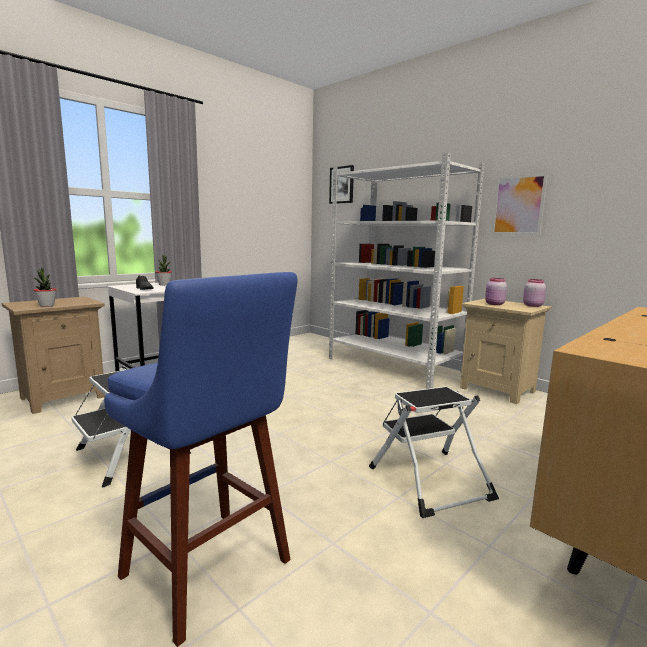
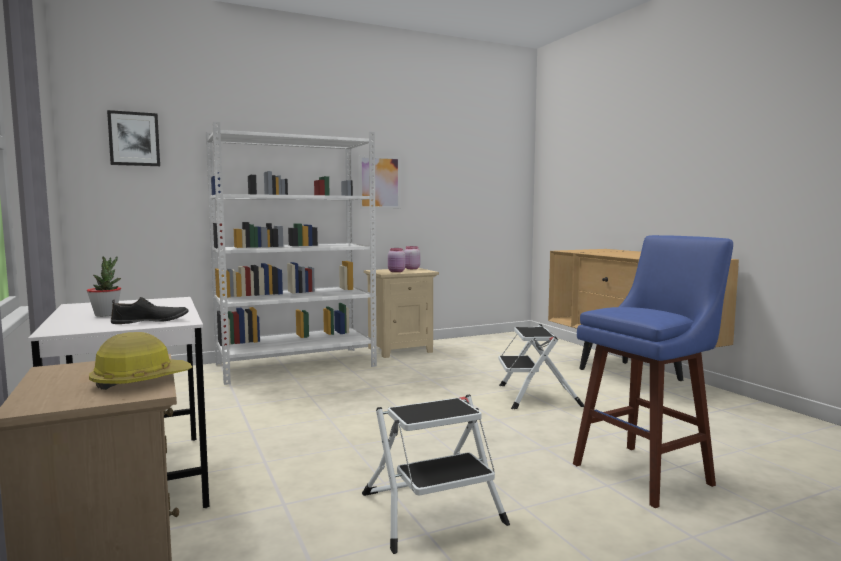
camera: 70 degrees left, 5 degrees down
(47, 306) = (140, 380): potted plant -> hard hat

